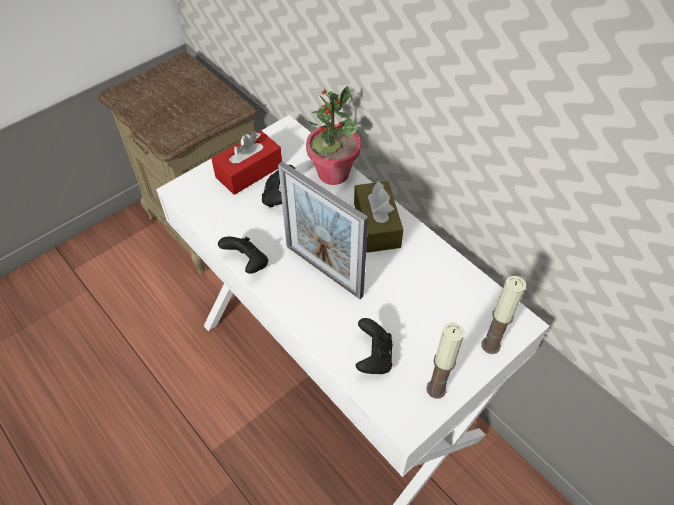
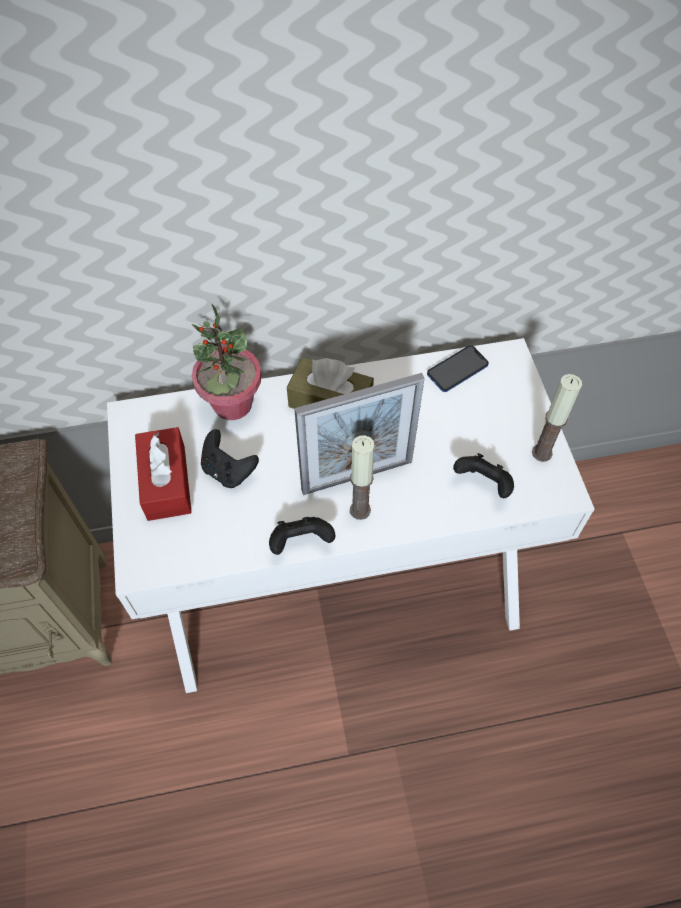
camera: 60 degrees left, 5 degrees up
(473, 291) = (457, 370): none -> phone
(490, 345) = (520, 389): candle -> candle (360, 510)

